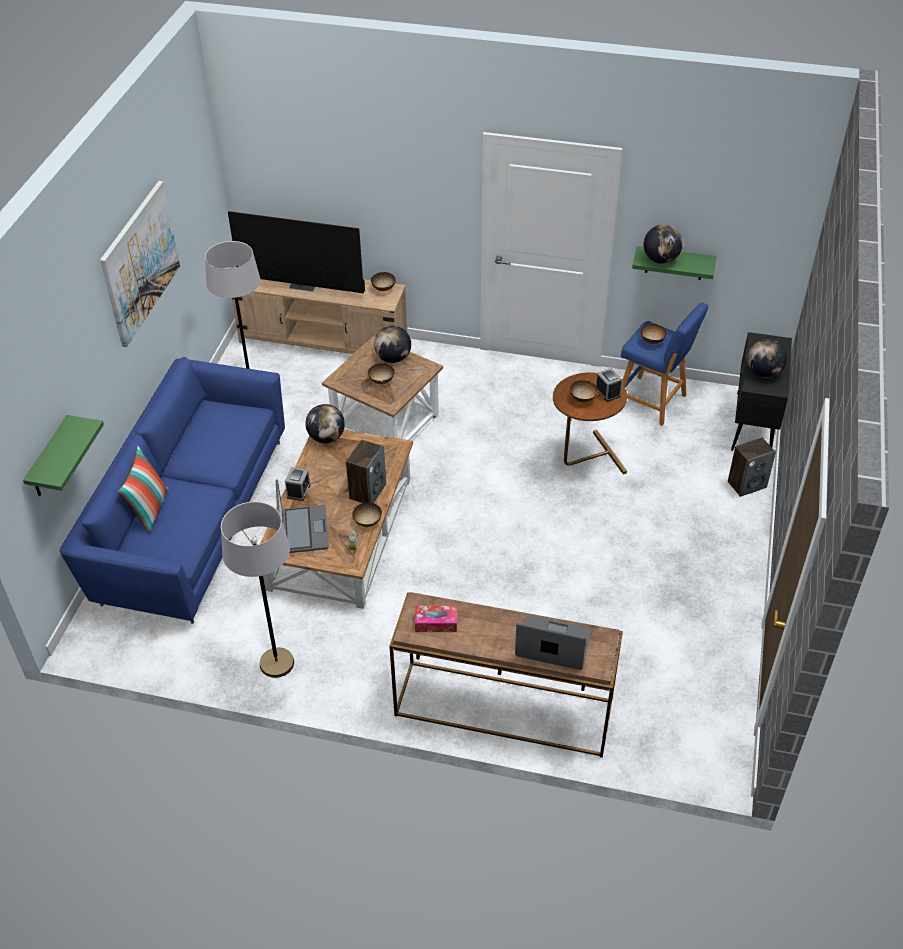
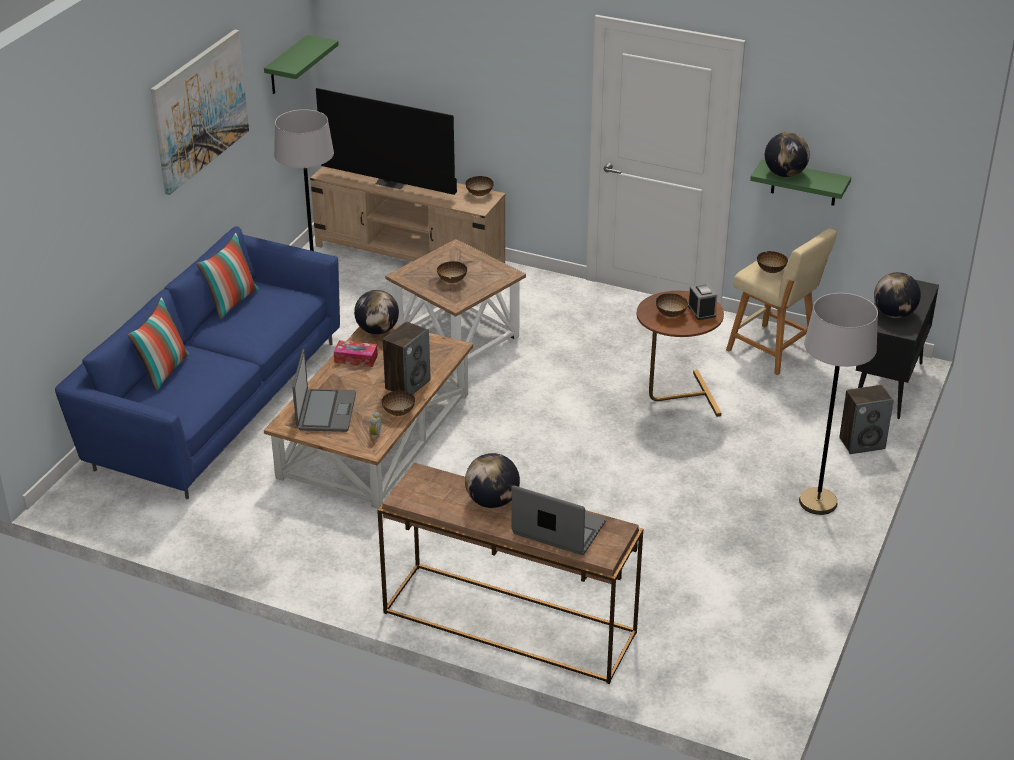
camera: 10 degrees right, 10 degrees down
(49, 459) = (59, 282): green shelf -> green shelf (287, 66)
(191, 427) = (231, 302): none -> pillow
(277, 663) = (268, 547): grey floor lamp -> grey floor lamp (818, 502)
(298, 491) = (331, 375): alarm clock -> none
(393, 358) = (471, 261): globe -> globe (492, 501)
(436, 623) = (434, 493): tissue box -> tissue box (356, 359)
(653, 402) = (774, 351): blue stool -> beige stool

